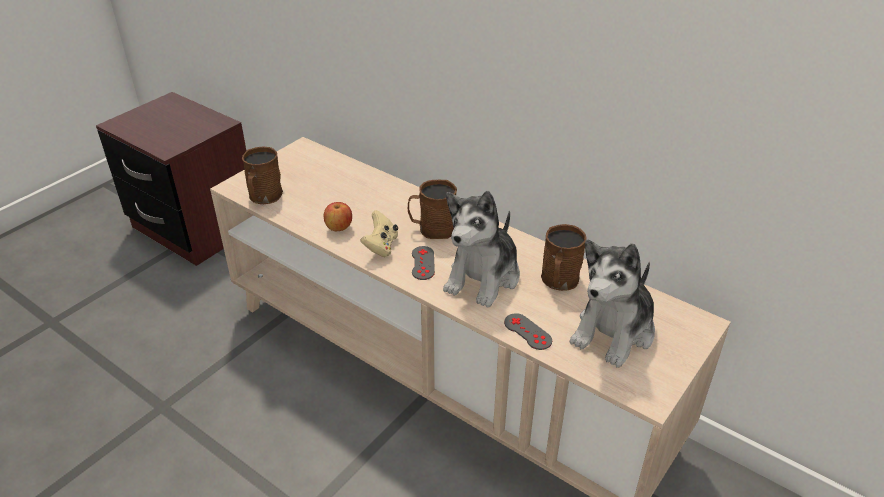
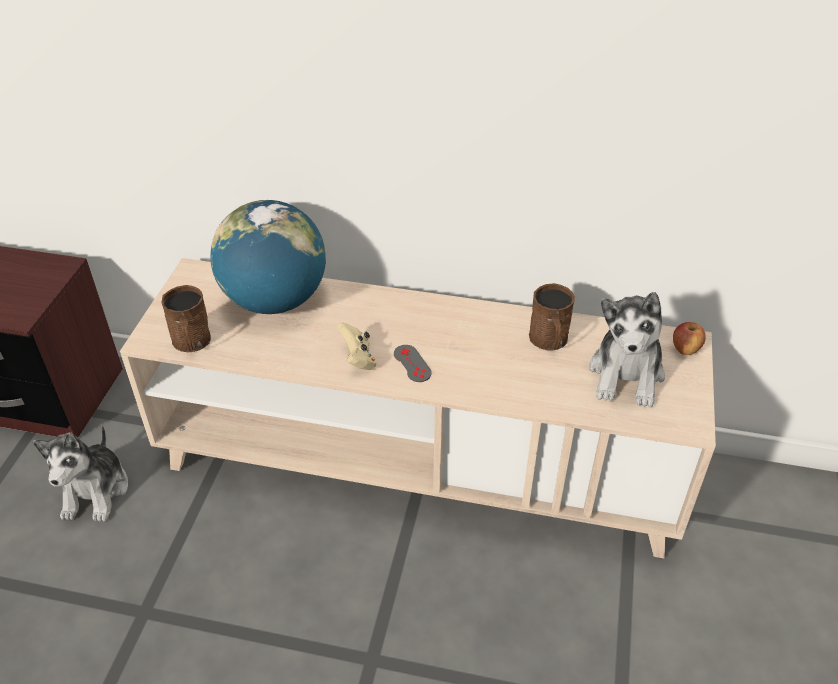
camera: 25 degrees left, 5 degrees up
(339, 227) = (300, 352): apple -> apple (685, 349)
(348, 185) = (275, 300): none -> globe
(432, 229) = (396, 324): brown mug -> none
(483, 277) = (479, 359): plush toy -> plush toy (96, 491)
(527, 332) = (554, 400): grey game controller -> none

